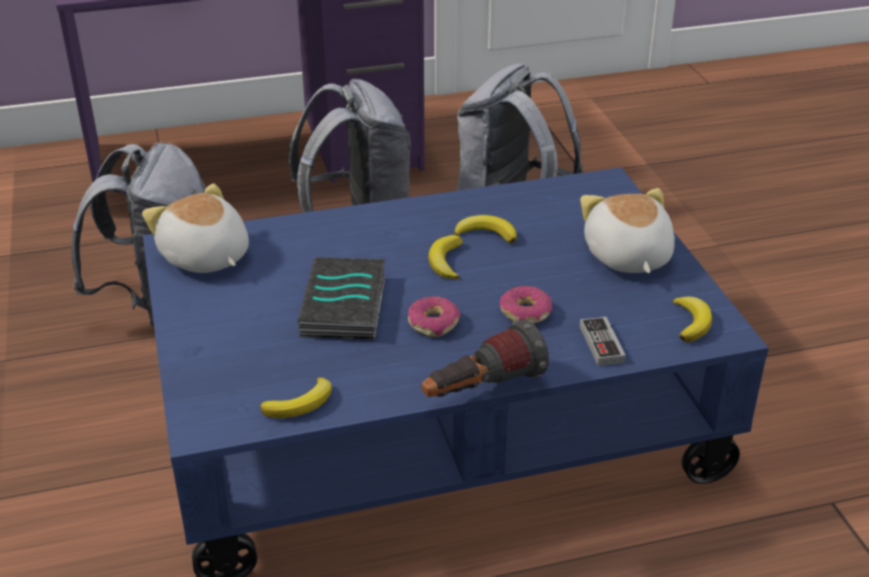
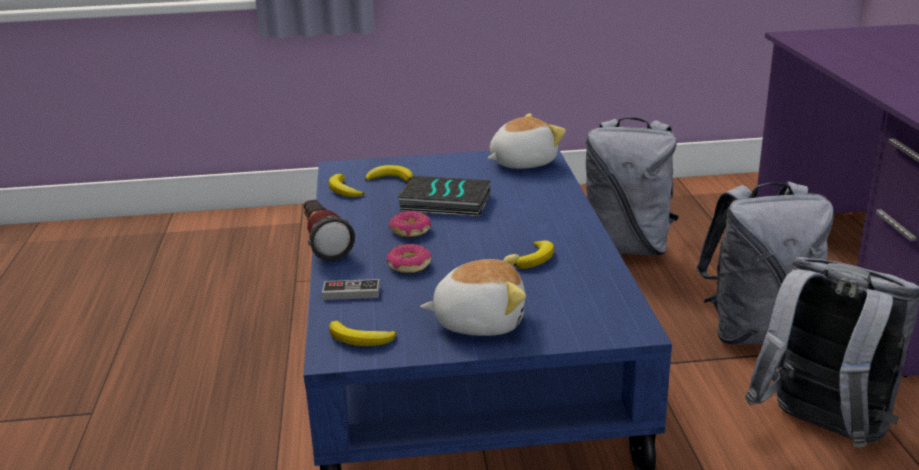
camera: 100 degrees right, 10 degrees down
(446, 261) = (495, 239): banana -> banana (390, 178)

